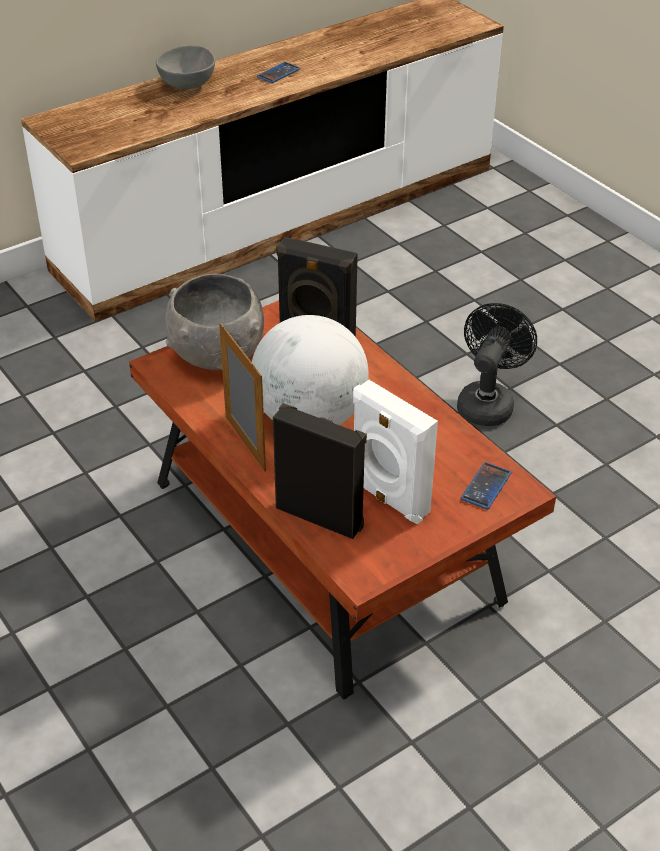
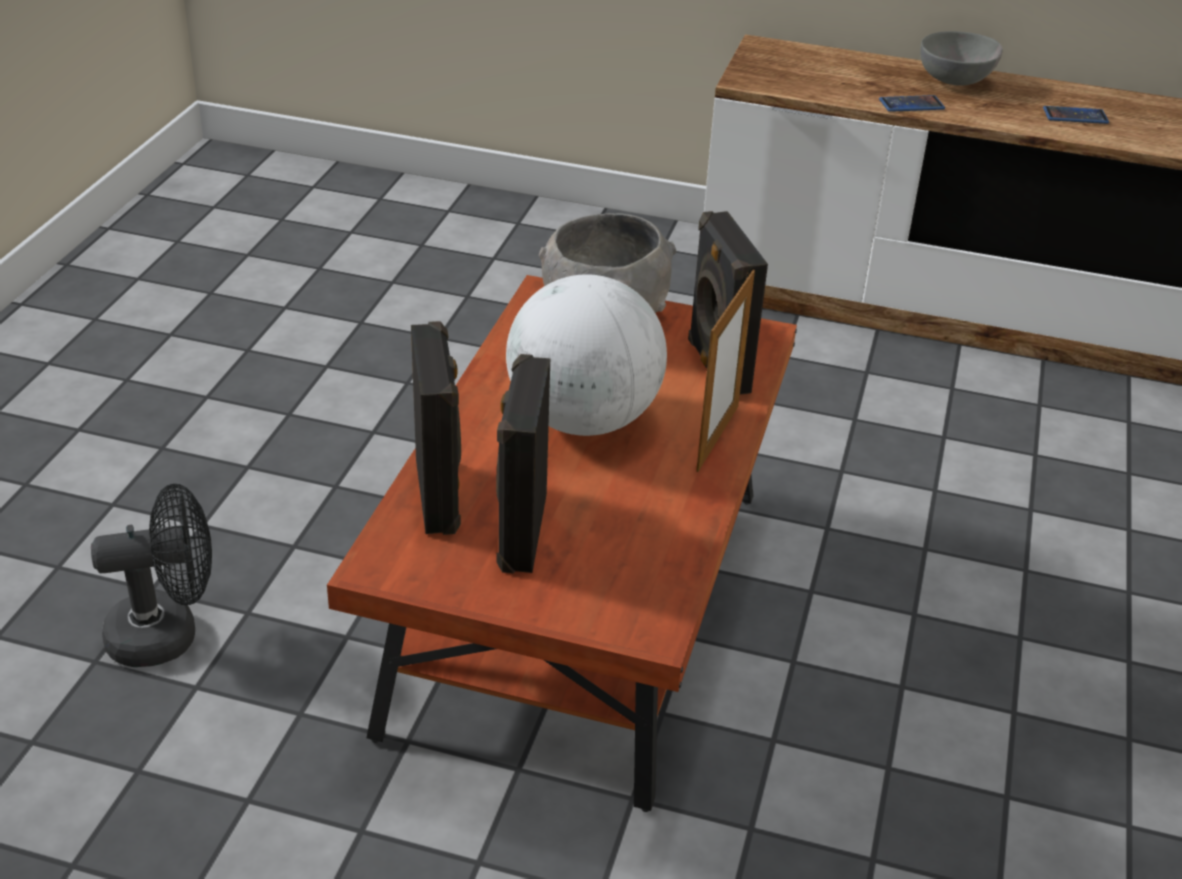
camera: 50 degrees right, 5 degrees down
(245, 443) = (492, 396): picture frame -> picture frame (717, 437)
(388, 498) = (519, 532): white speaker -> black speaker
(486, 486) = (627, 599): phone -> phone (911, 104)
(487, 402) = (967, 629): black fan -> black fan (167, 634)

